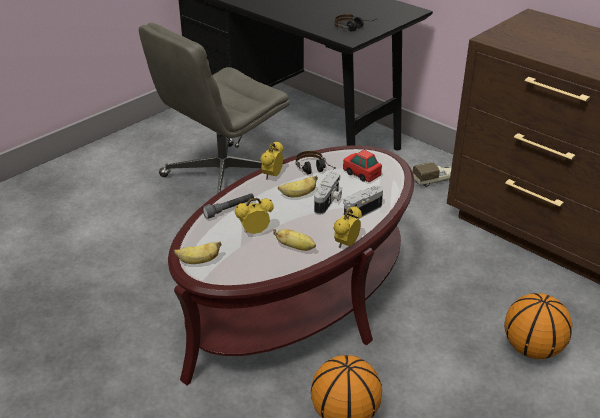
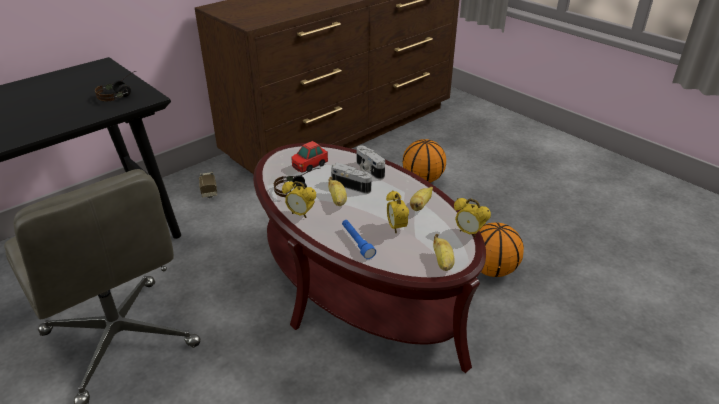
camera: 85 degrees left, 0 degrees up
(229, 209) = (357, 243): grey flashlight -> blue flashlight
(346, 244) = (416, 180): alarm clock -> alarm clock (468, 232)

